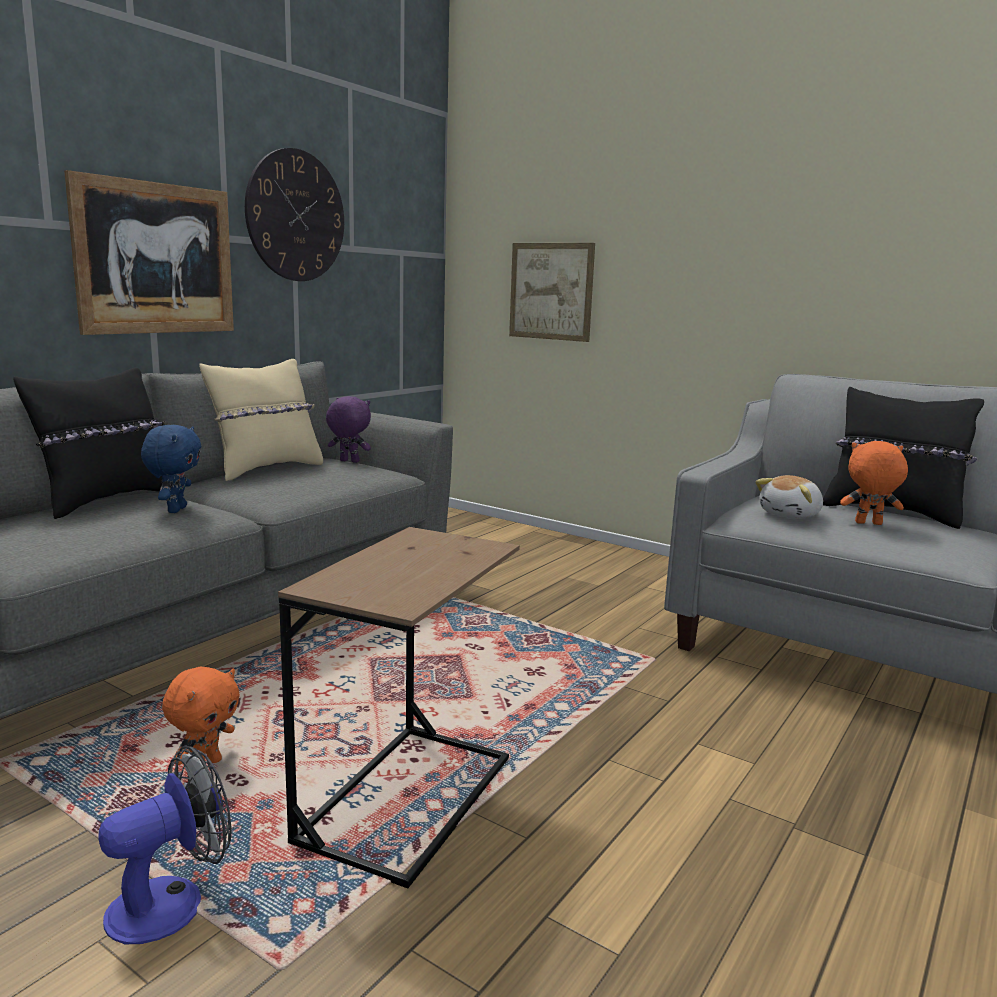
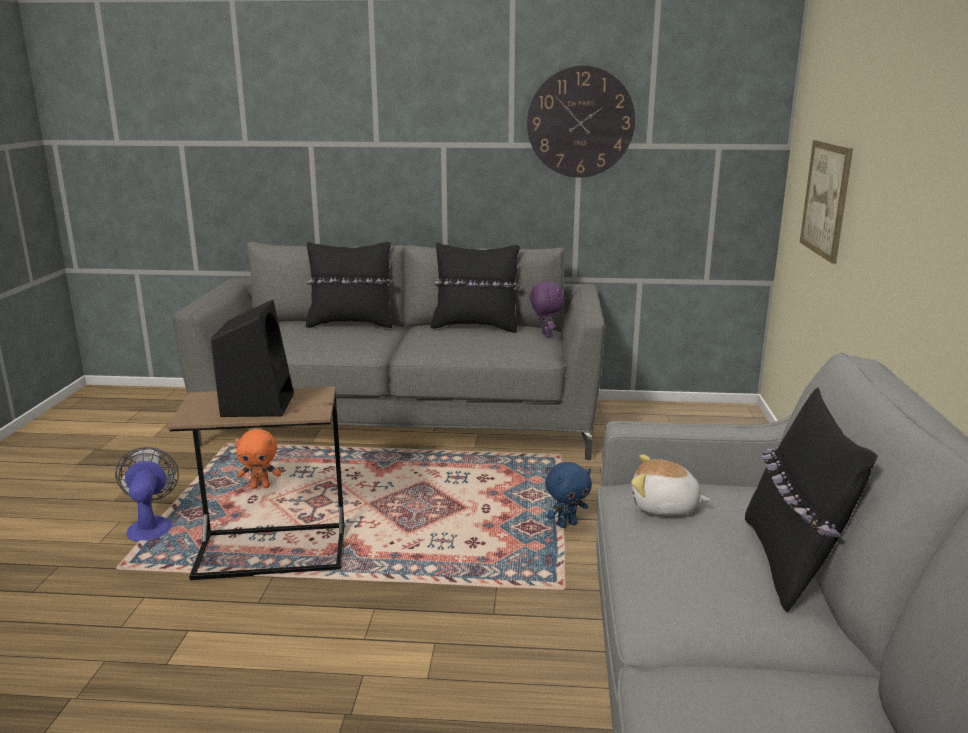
camera: 60 degrees right, 5 degrees up
(156, 259) = (447, 163): picture -> none
(171, 901) = (151, 525): fan -> fan turned 120 degrees counterclockwise
(175, 510) = (358, 339): blue plush toy -> blue plush toy (566, 524)
(266, 469) = (476, 326): beige pillow -> black pillow
(411, 564) = (258, 404): none -> black speaker
(868, 524) = (696, 550): orange plush toy -> none

